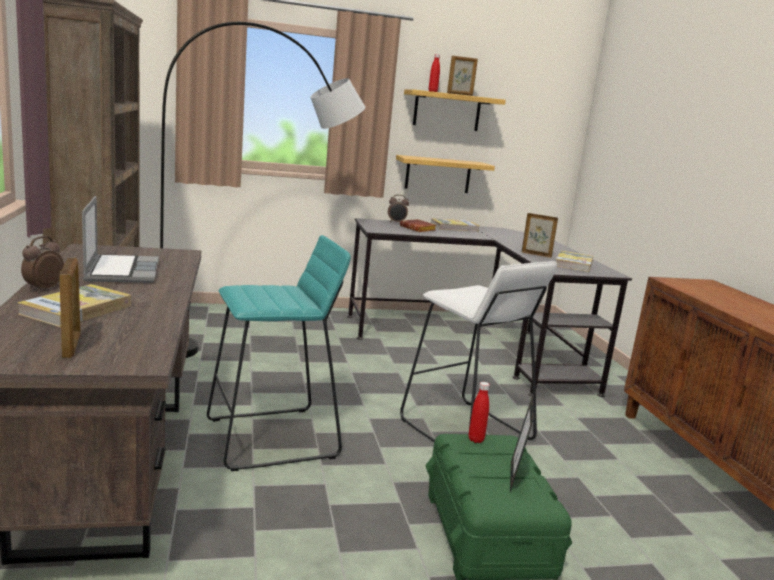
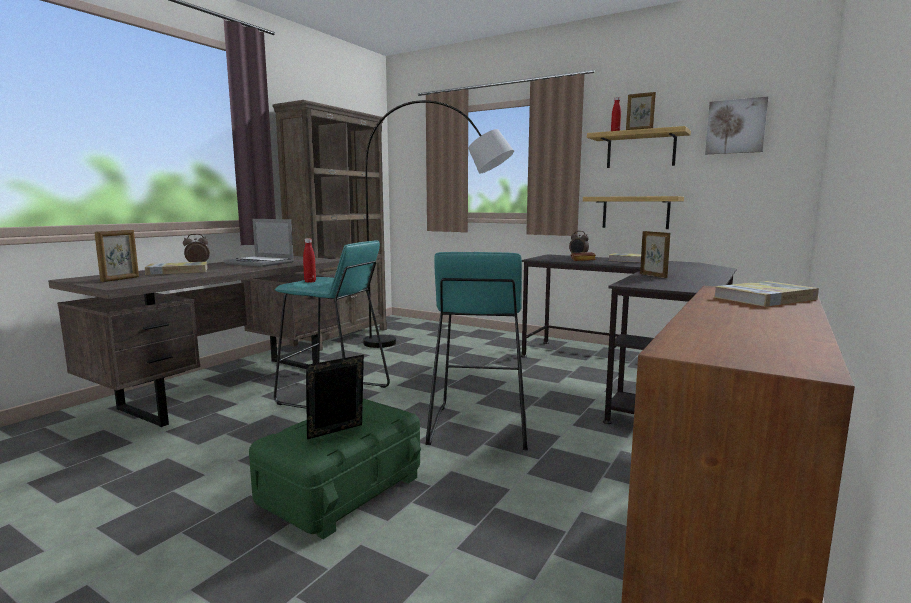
camera: 45 degrees right, 5 degrees down
(121, 271) = (261, 263): laptop -> laptop turned 90 degrees clockwise
(465, 430) = (478, 427): white stool -> turquoise stool
(476, 439) = (373, 406): red bottle -> red bottle (310, 281)
(528, 102) = (736, 126): none -> picture
(573, 264) = (676, 282): book -> book (764, 298)

